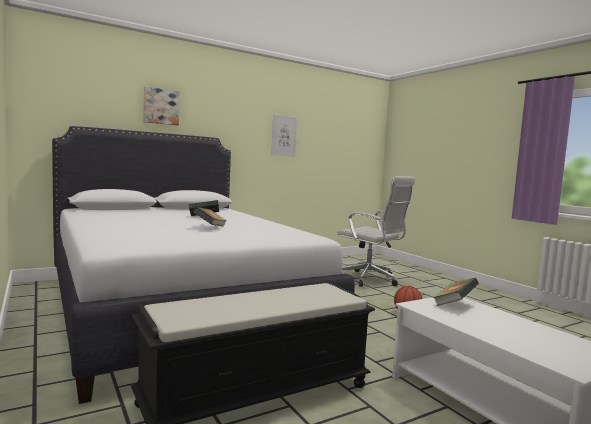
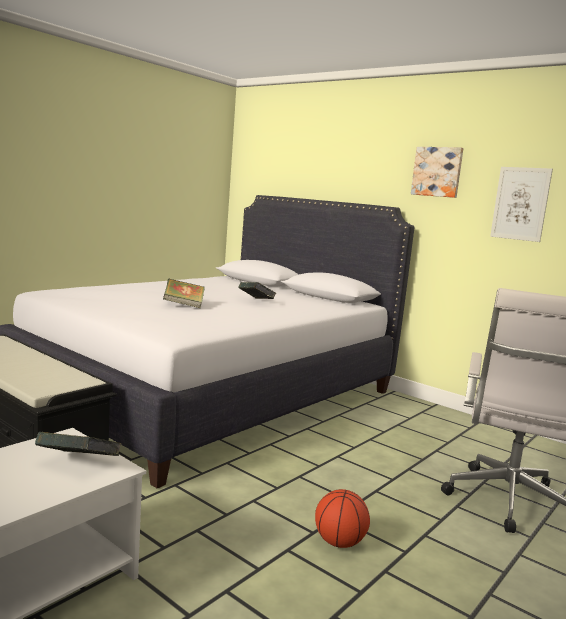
camera: 70 degrees right, 5 degrees up
(161, 106) = (343, 168): picture -> picture (437, 172)

